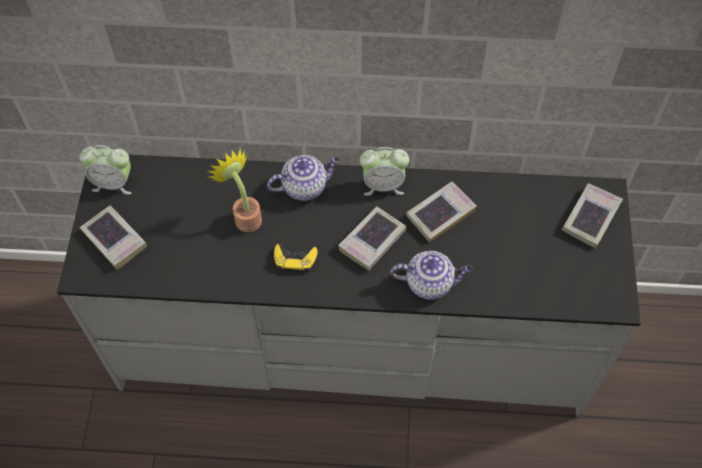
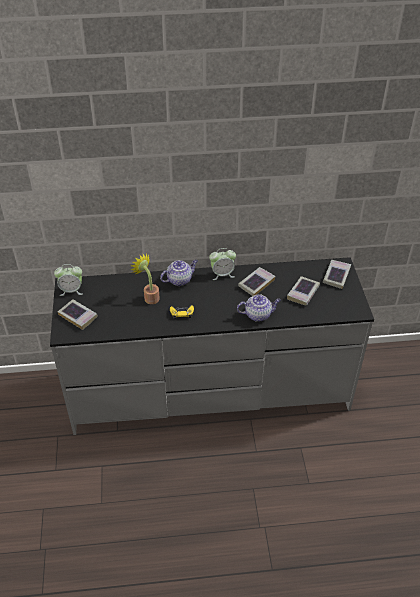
camera: 10 degrees left, 15 degrees down
(372, 241) = (222, 300): book -> book (303, 293)

